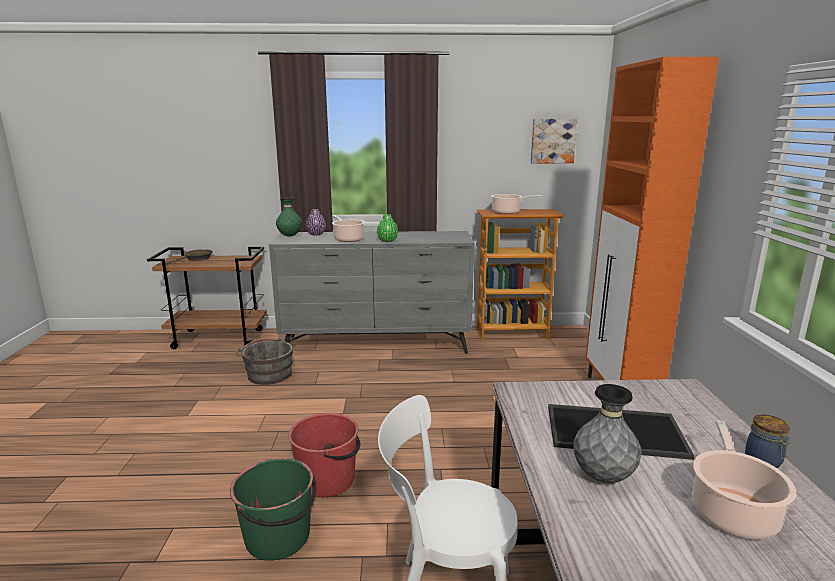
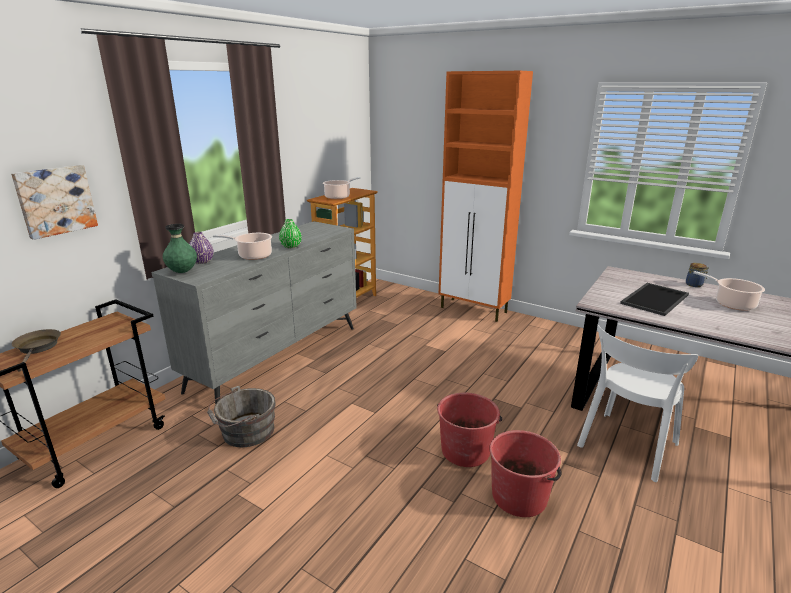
camera: 55 degrees left, 5 degrees up
(279, 537) = (520, 496): green bucket -> red bucket
(553, 141) = (345, 128): picture -> picture (55, 200)
(602, 477) = (698, 316): grey vase -> none

